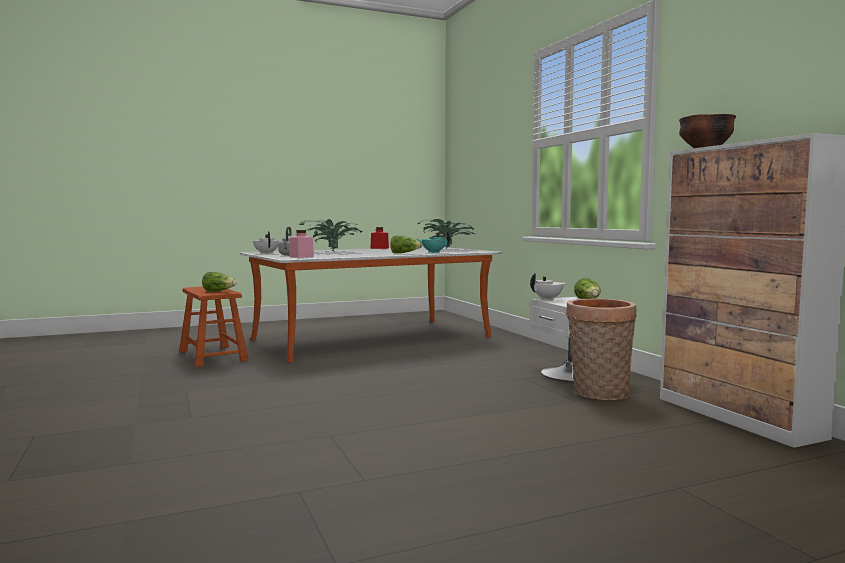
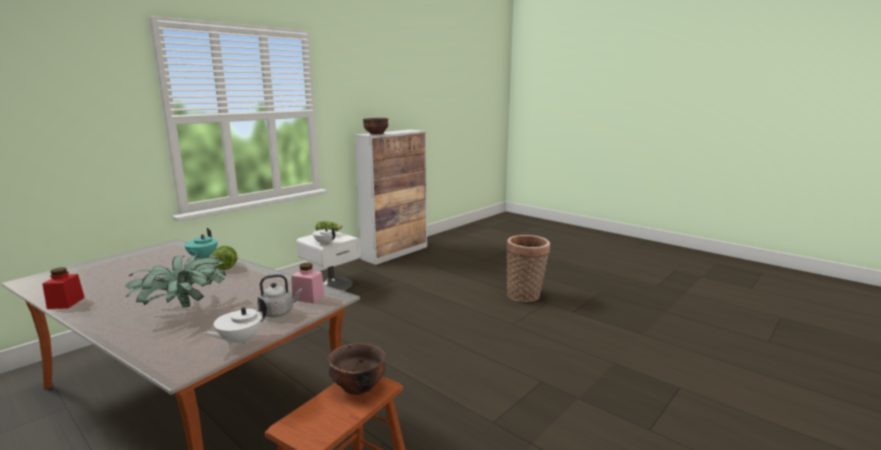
camera: 115 degrees left, 10 degrees up
(219, 291) = (357, 386): lettuce -> brown bowl
(448, 249) = (121, 262): potted plant -> none
(598, 394) = (377, 276): basket -> basket (525, 296)

